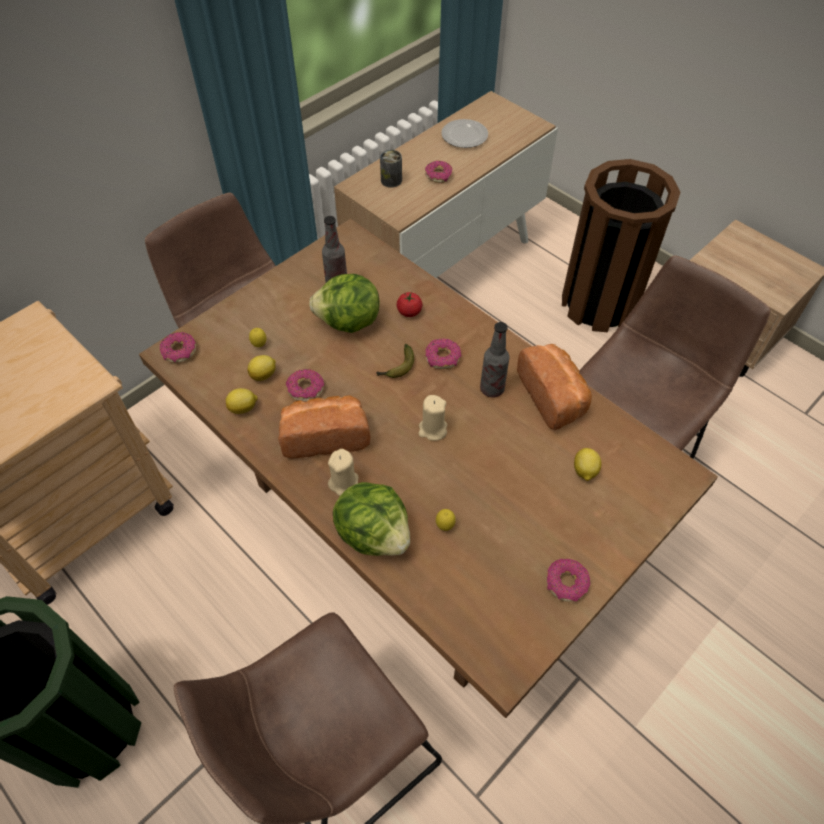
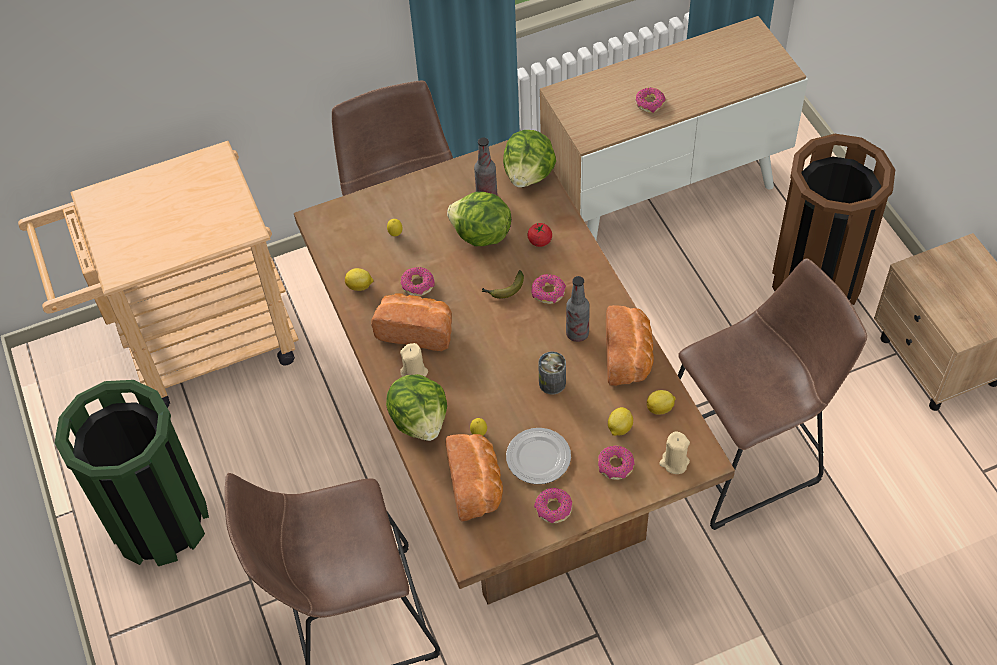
camera: 25 degrees right, 0 degrees up
(179, 352) = (327, 220): donut -> donut (615, 466)
(264, 375) = (388, 262): lemon -> lemon (660, 408)
(368, 255) = (529, 175): none -> lettuce
(391, 180) = (599, 96): can -> can (552, 383)
(432, 429) = (508, 353): beige candle -> beige candle (674, 462)
(464, 136) = (700, 65): plate -> plate (538, 458)
(471, 586) = (476, 485): none -> bread

